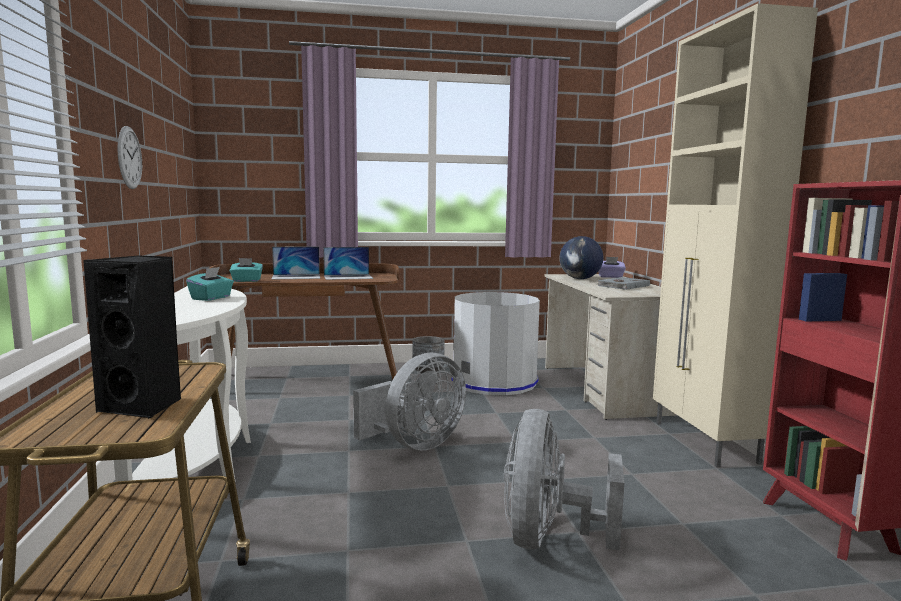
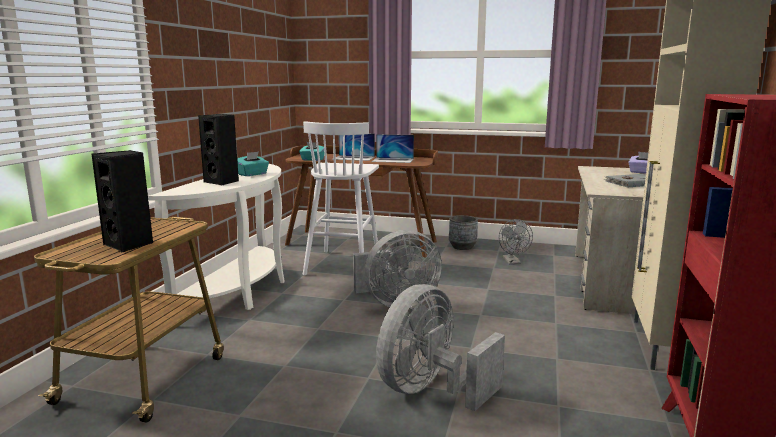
camera: 25 degrees right, 5 degrees up
(129, 157) = (211, 70): wall clock -> none
(185, 309) = (222, 182): none -> black speaker
(309, 408) = (343, 264): none -> white stool
(494, 382) = (513, 262): grey trash can -> grey fan
(580, 279) = (603, 173): globe -> none

